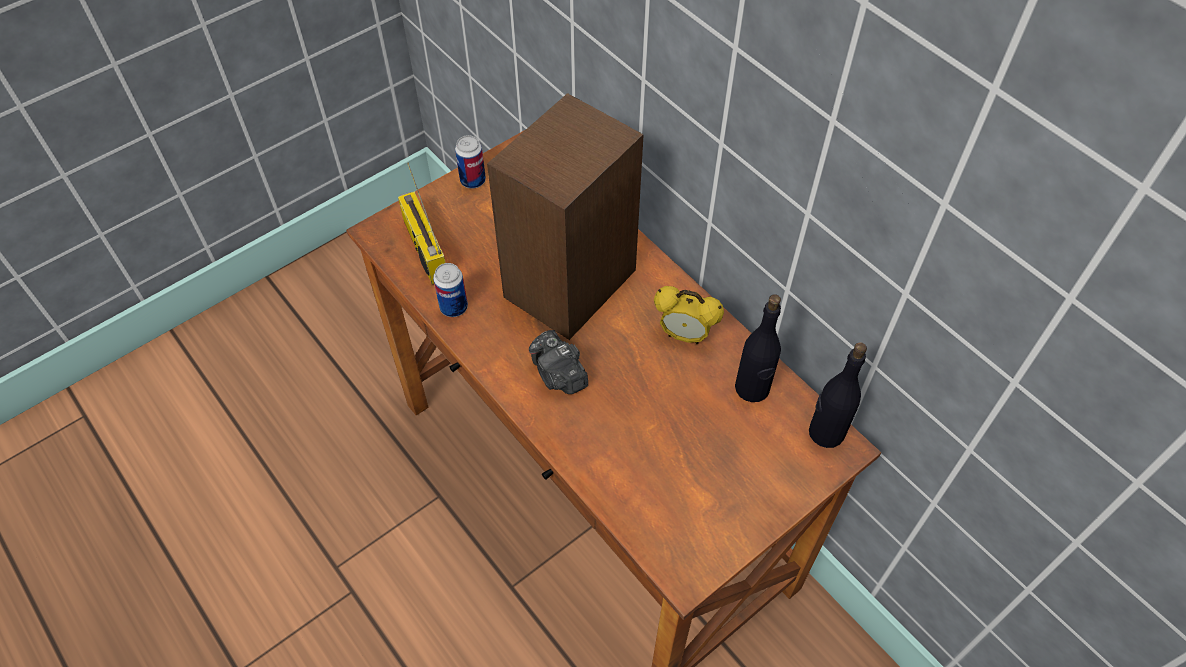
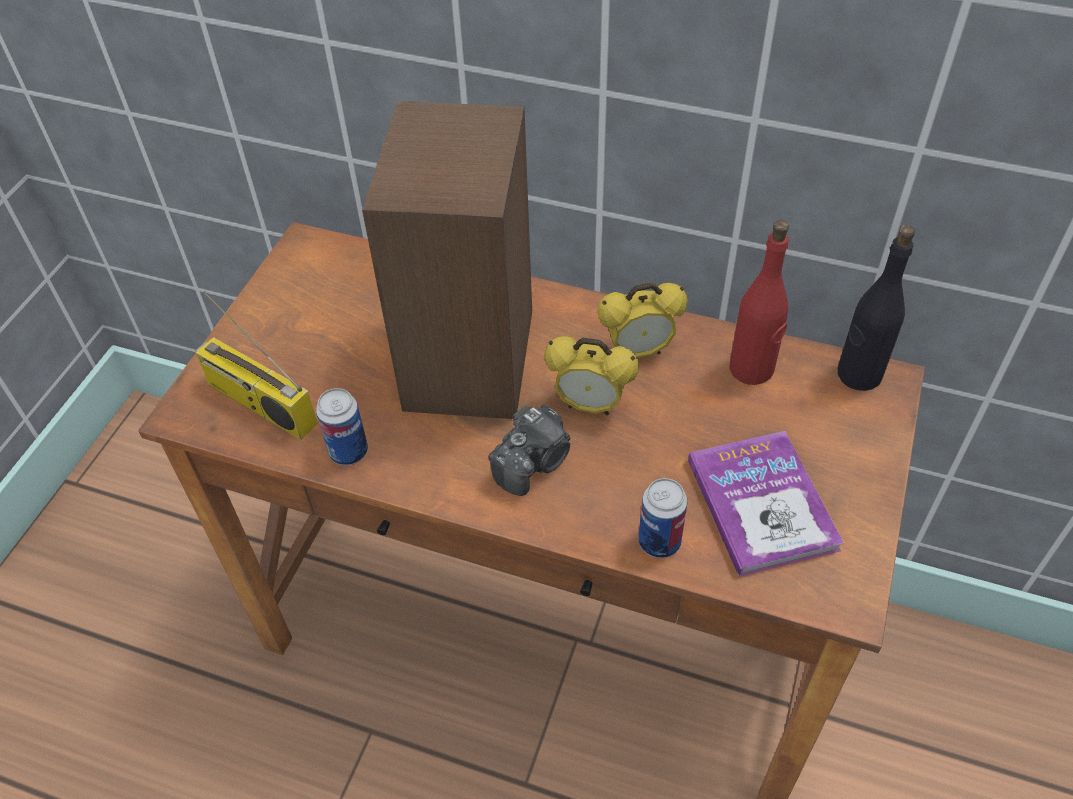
camera: 30 degrees left, 5 degrees down
(473, 180) = (267, 304): can -> can (659, 542)
(558, 375) = (534, 462): camera -> camera turned 75 degrees counterclockwise
(623, 356) = (590, 405): none -> alarm clock
(682, 483) = (761, 504): none -> book
(752, 388) = (752, 369): black bottle -> red bottle

